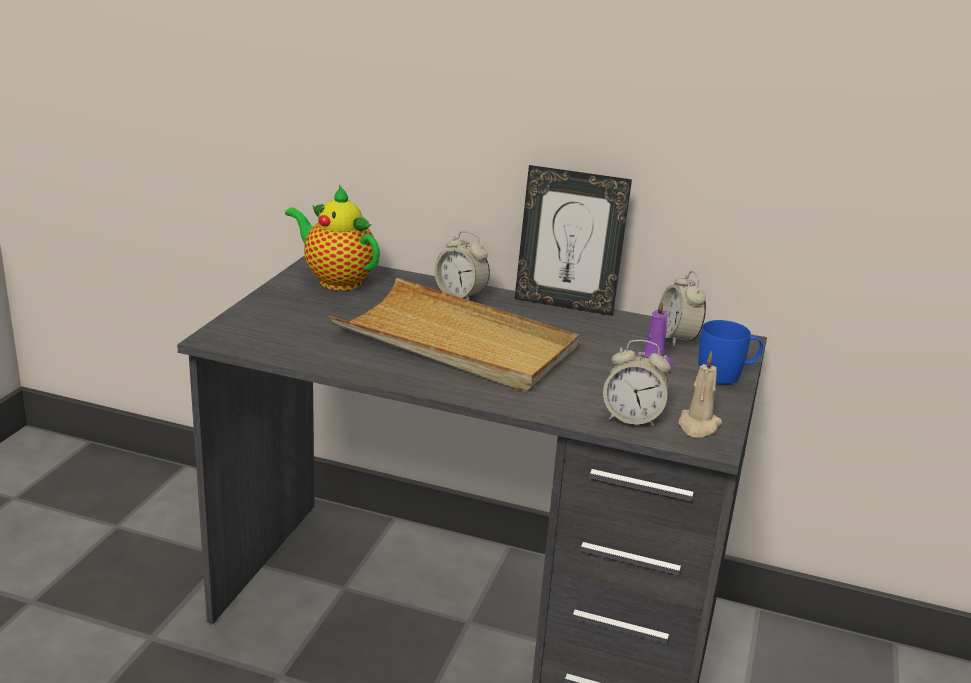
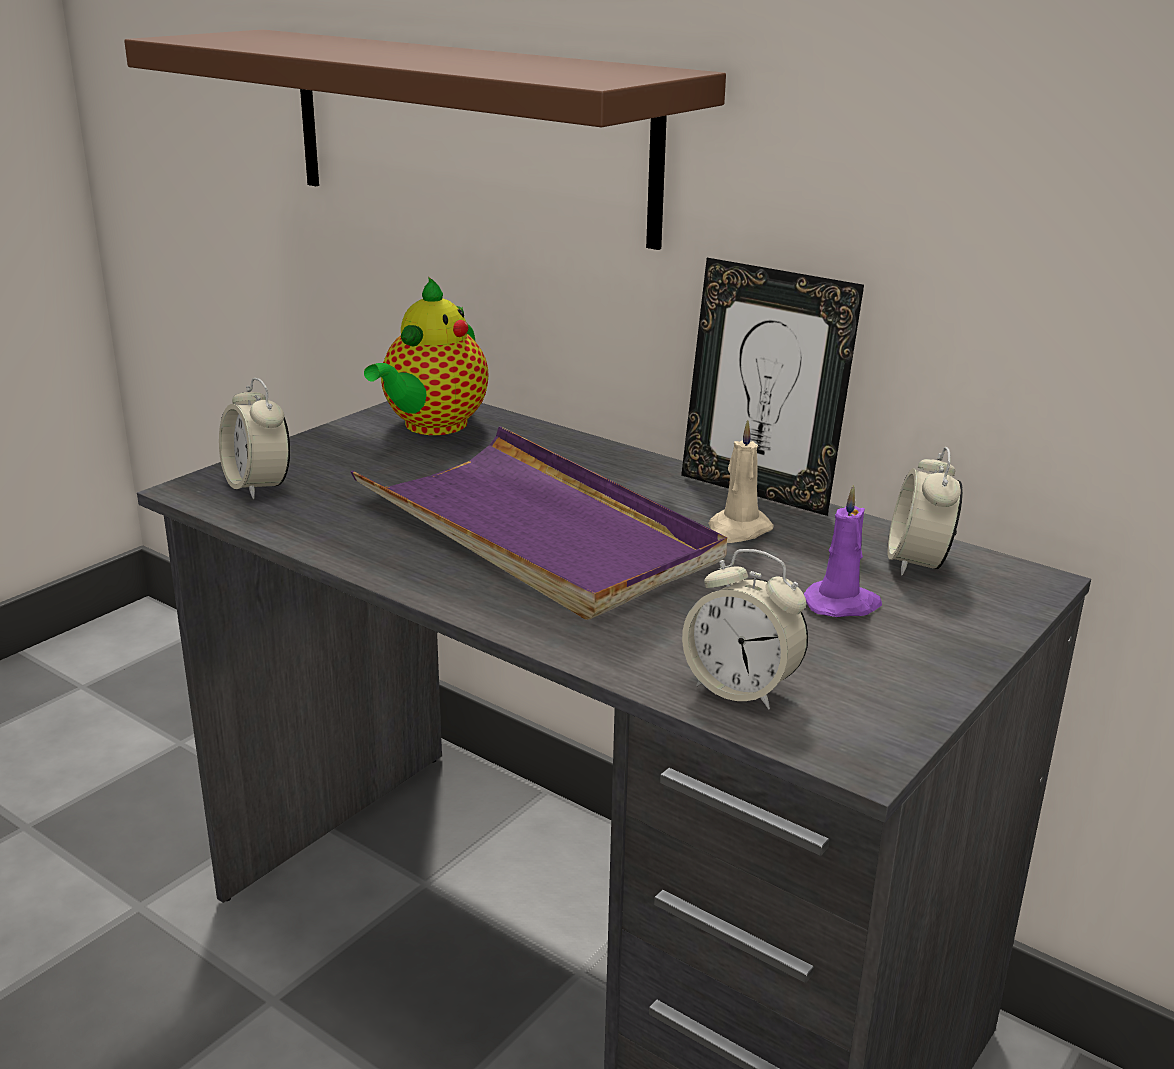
camera: 20 degrees right, 0 degrees up
(336, 280) = (432, 426): teapot -> teapot turned 120 degrees counterclockwise
(342, 84) = (467, 133): none -> brown shelf
(456, 342) = (536, 531): beige tray -> purple tray
(460, 296) = (599, 464): alarm clock -> alarm clock (258, 486)
(698, 426) = (855, 719): beige candle -> beige candle (737, 530)
(727, 375) = (971, 635): blue mug -> none

